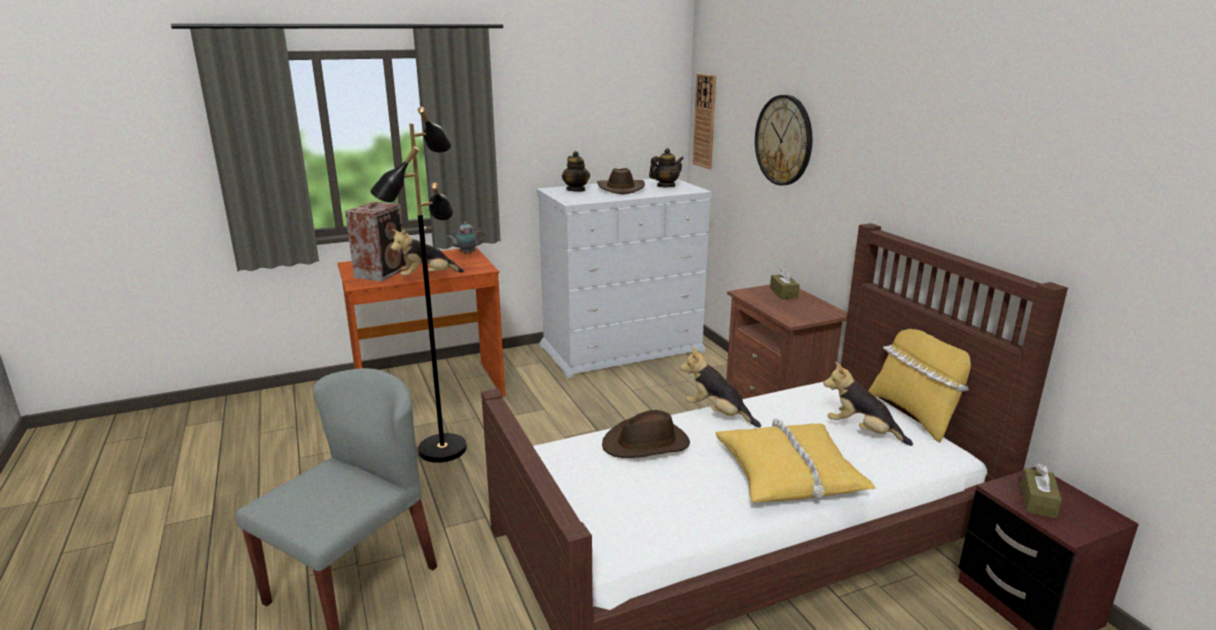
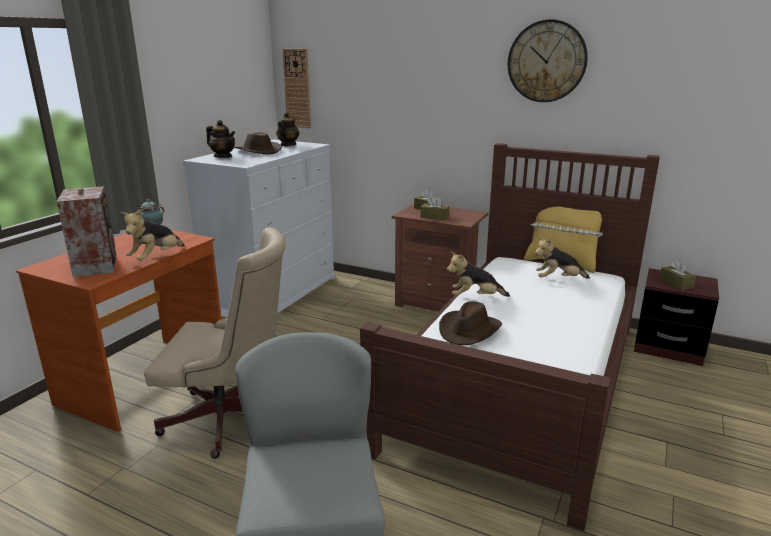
camera: 40 degrees left, 0 degrees up
(442, 448) = (231, 420): black floor lamp -> beige office chair
(772, 304) = (434, 217): none -> brown tissue box
(784, 140) = (397, 94): wall clock -> wall clock (546, 61)
(789, 473) = (566, 314): yellow pillow -> none

